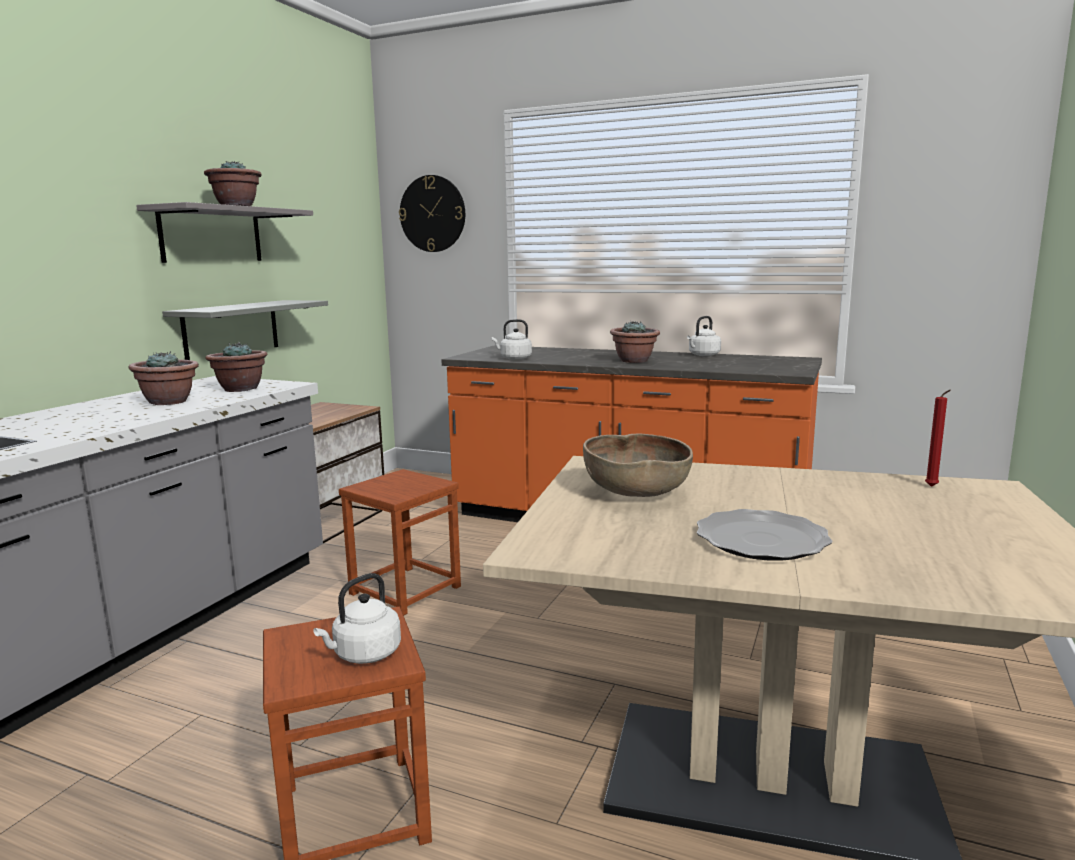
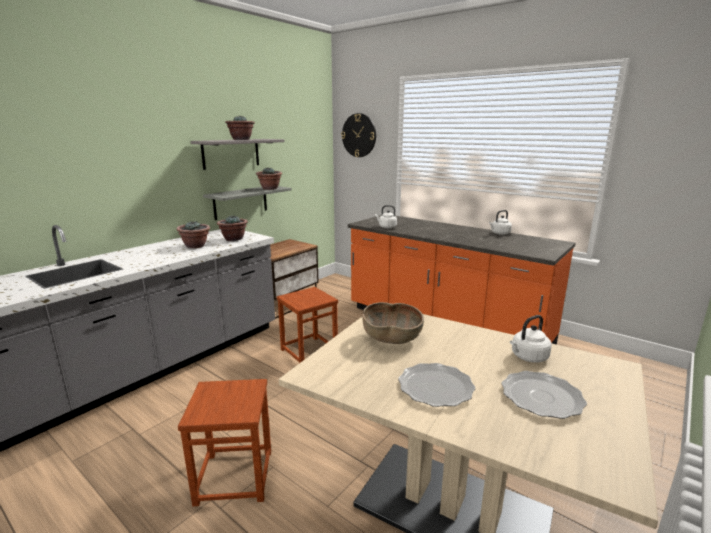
camera: 15 degrees right, 5 degrees up
(364, 655) = (234, 406): white kettle -> white kettle (528, 357)
(634, 361) = (453, 235): potted plant -> potted plant (270, 188)
(926, 531) = (542, 397): none -> plate
(932, 487) = (576, 360): red candle -> none

